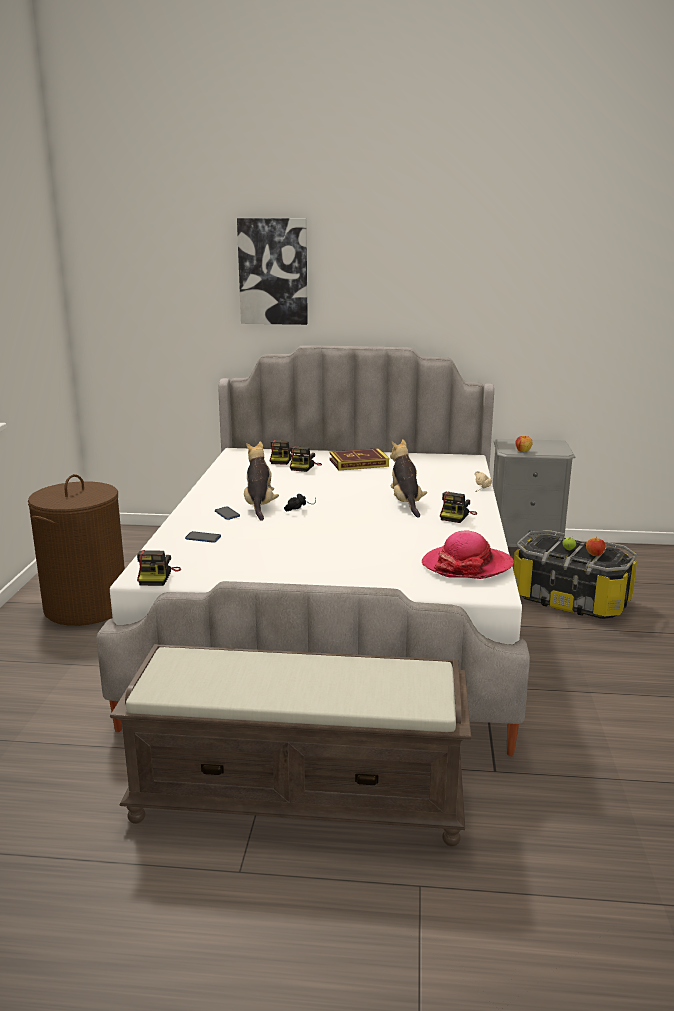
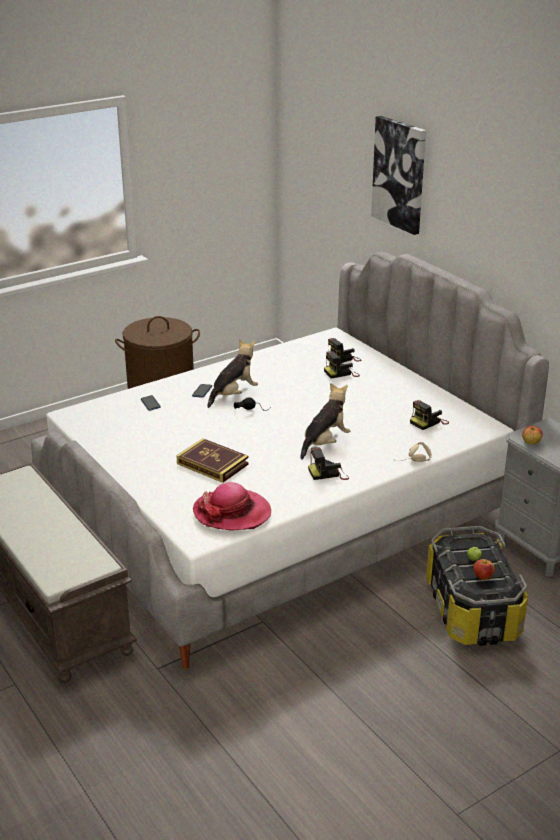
camera: 50 degrees right, 10 degrees up
(157, 576) = (75, 419): camera -> camera (428, 422)
(358, 463) = (388, 388): book -> book (212, 464)

